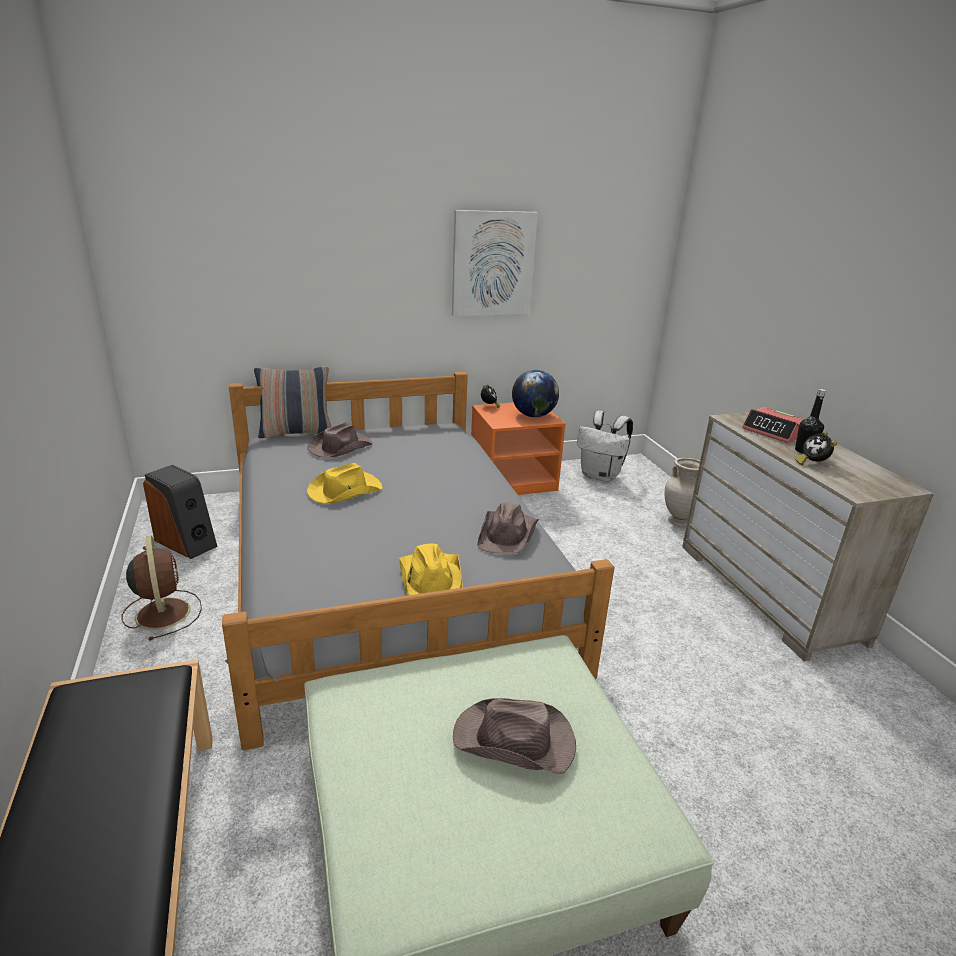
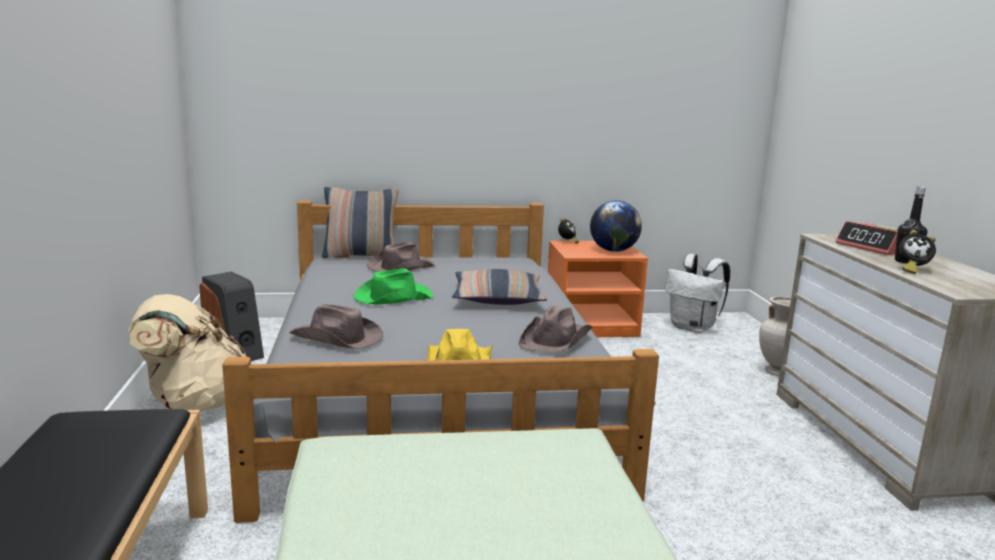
camera: 10 degrees right, 10 degrees down
(163, 612) = (193, 404): brown fan -> beige backpack
(344, 490) = (392, 297): yellow hat -> green hat
(442, 484) = (498, 298): none -> pillow
(493, 264) = (573, 90): picture -> none
(515, 741) = (509, 503): brown hat -> brown hat (337, 338)
(811, 464) = (911, 270): alarm clock -> alarm clock turned 60 degrees counterclockwise

